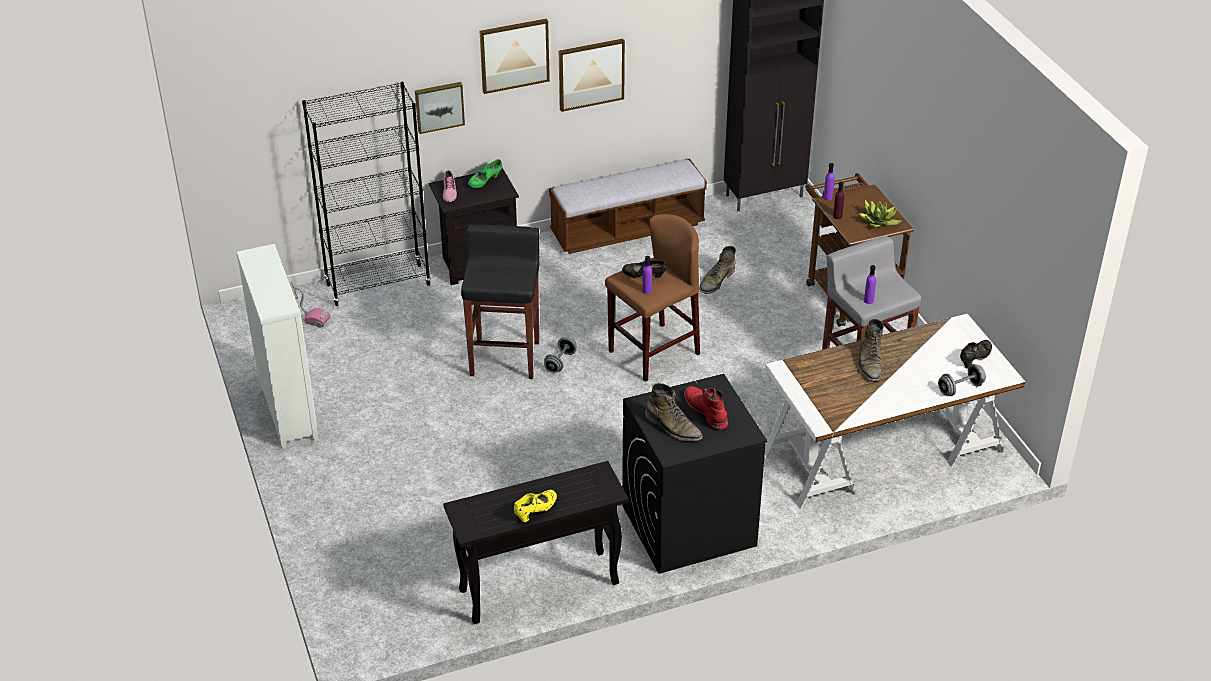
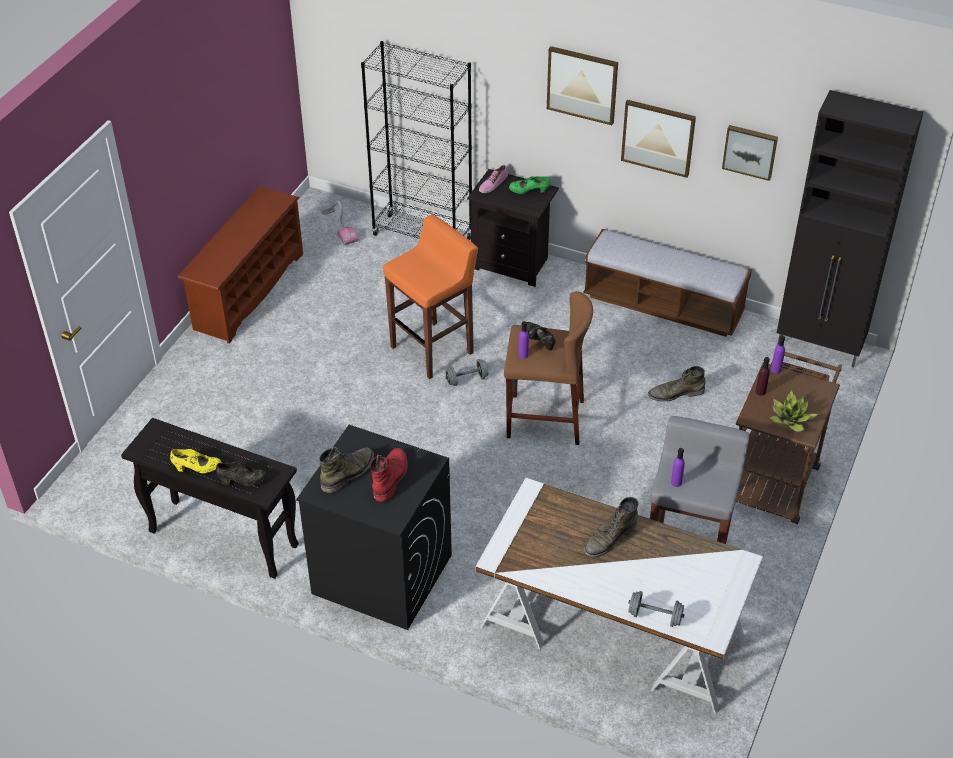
camera: 45 degrees right, 5 degrees up
(287, 408) = (248, 291): white dresser -> brown shoe rack
(439, 106) = (506, 102): picture -> picture (750, 151)
(505, 358) = (433, 349): black stool -> orange stool
(673, 427) = (348, 473): green boot -> green boot turned 135 degrees counterclockwise
(975, 359) = (707, 601): black shoe -> black shoe (243, 481)

